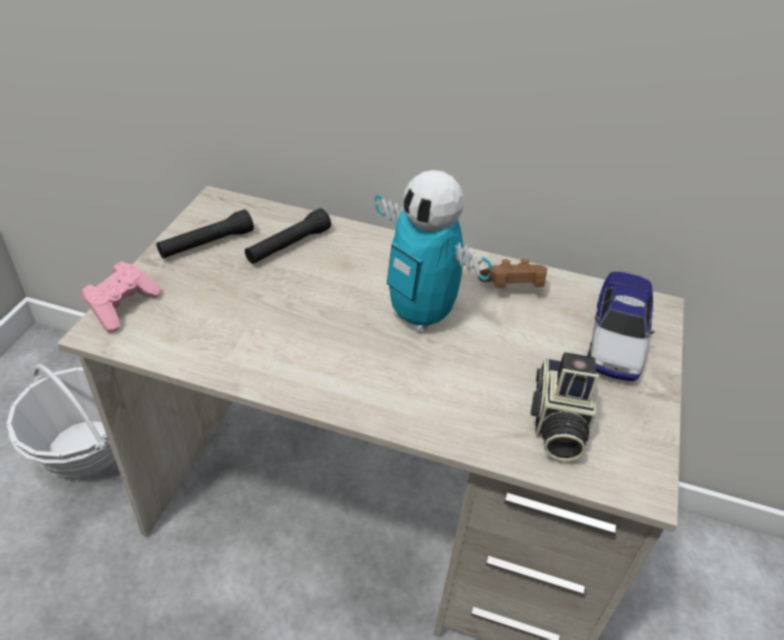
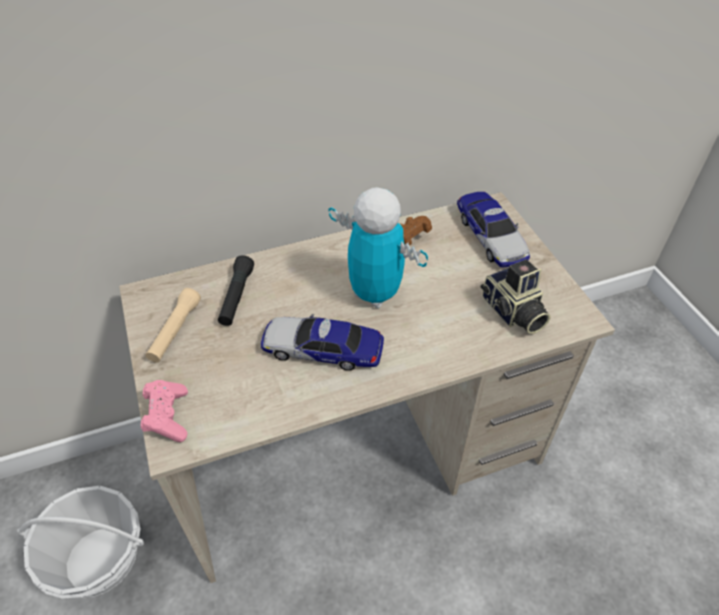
camera: 35 degrees left, 5 degrees up
(207, 244) = (175, 331): black flashlight -> beige flashlight
(312, 334) = (322, 349): none -> toy car
(420, 316) = (374, 294): toy robot -> toy robot turned 150 degrees counterclockwise

